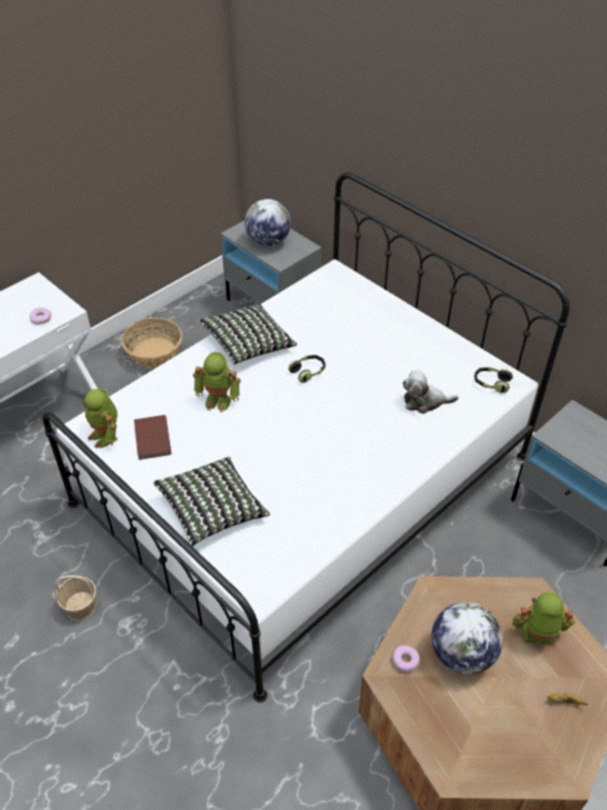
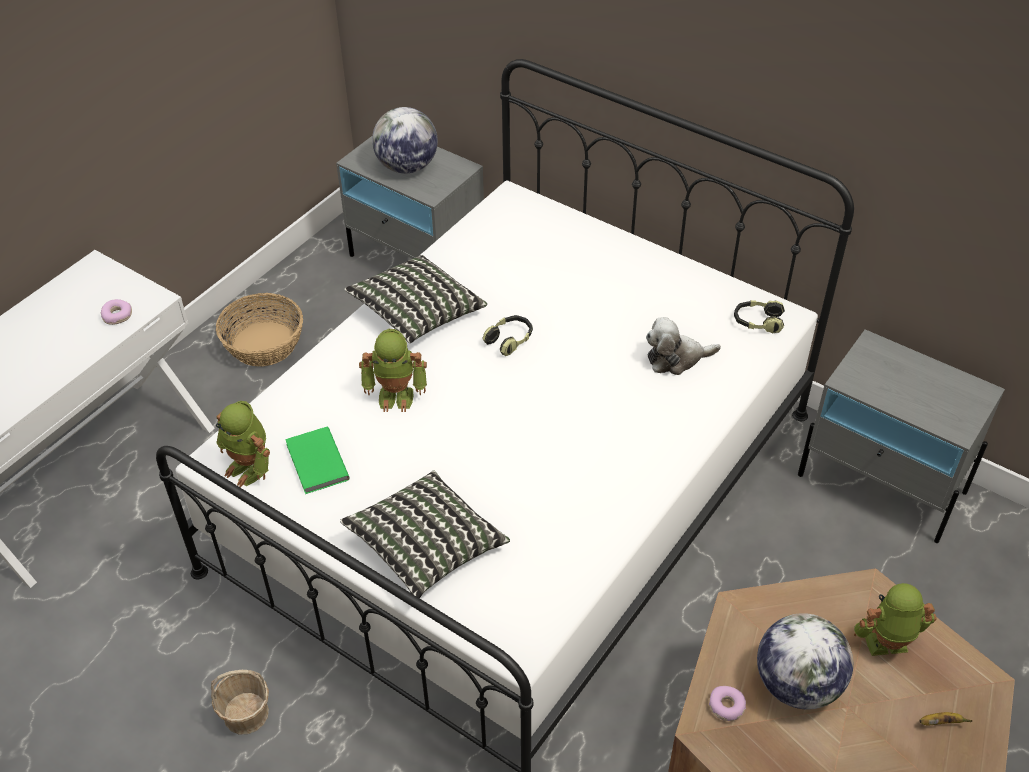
camera: 10 degrees left, 0 degrees up
(151, 439) = (316, 463): brown book -> green book

